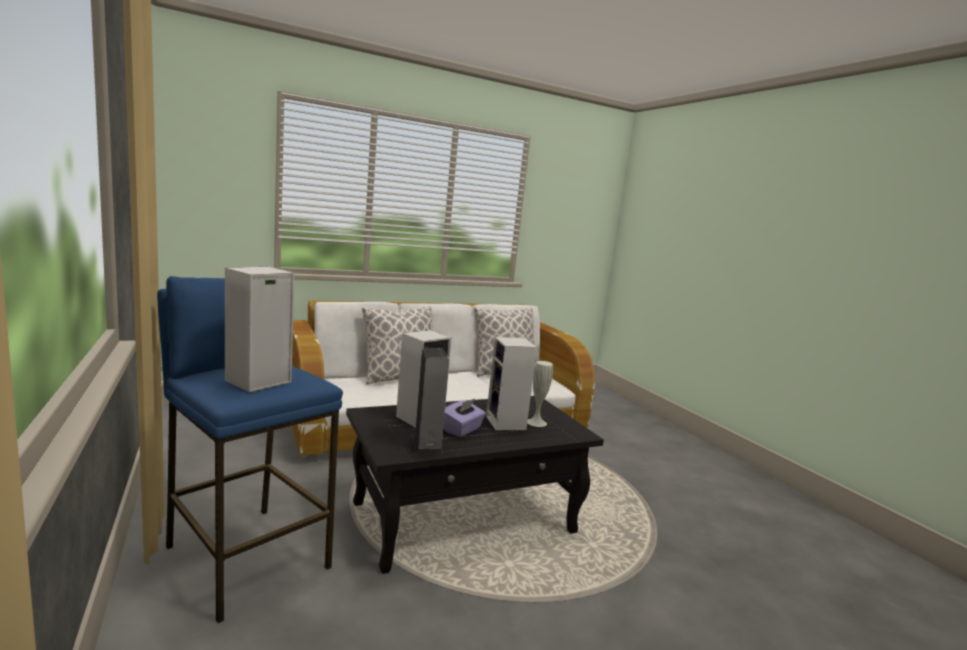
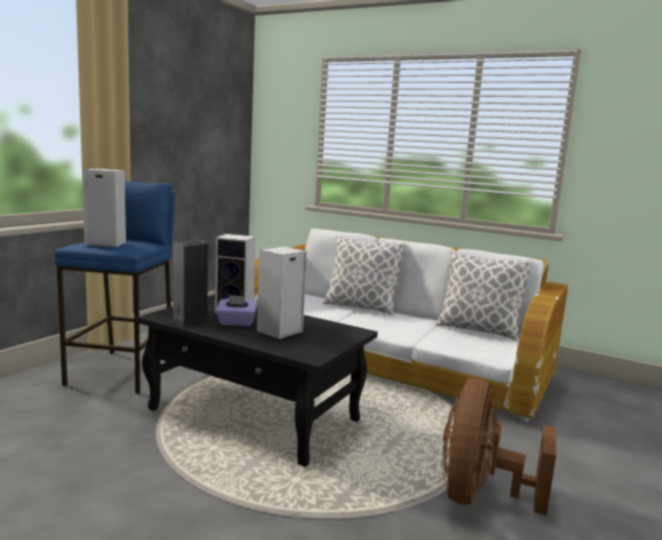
camera: 55 degrees right, 0 degrees up
(536, 422) = (304, 339): white vase -> none
(653, 488) = (480, 496): none -> brown fan

